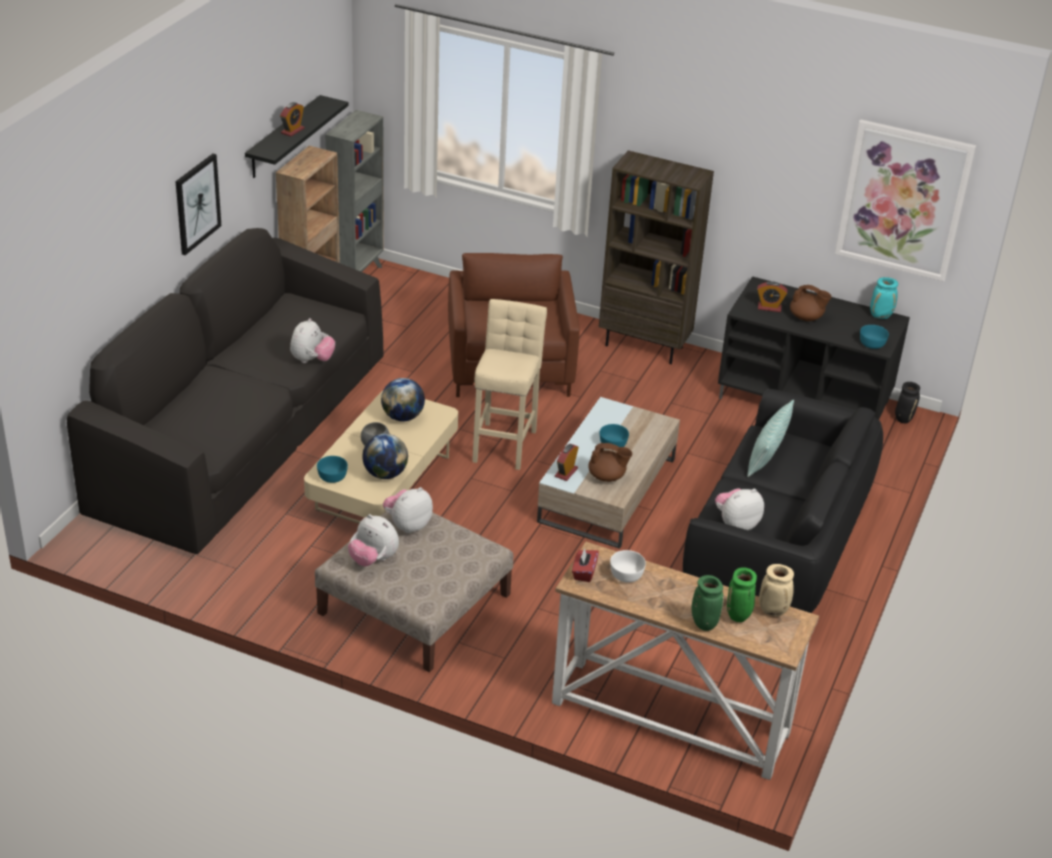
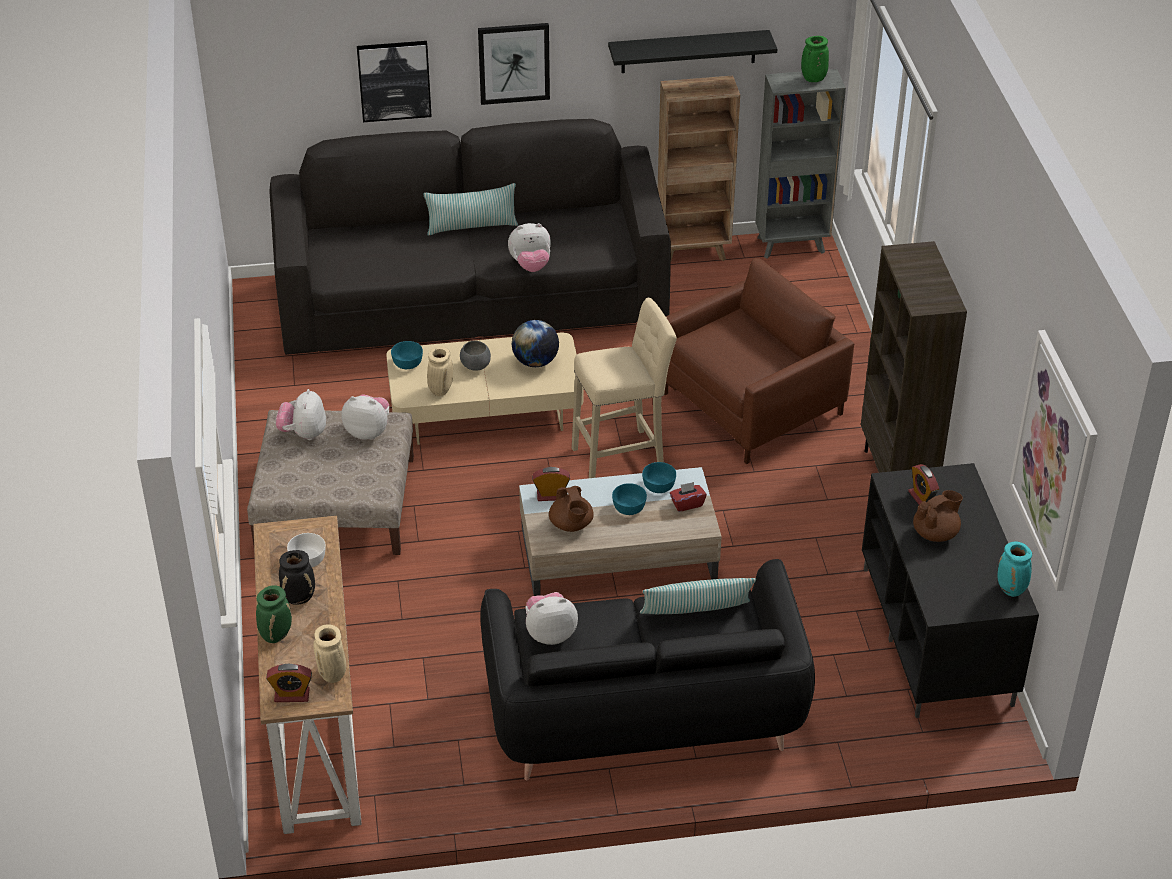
camera: 60 degrees right, 5 degrees up
(131, 264) = (394, 80): none -> picture
(226, 365) = (472, 226): none -> pillow
(292, 131) = (680, 46): alarm clock -> alarm clock (292, 695)
(385, 474) = (440, 390): globe -> beige vase
(584, 572) = (289, 532): red tissue box -> red tissue box (687, 504)
(736, 524) = (550, 633): plush toy -> plush toy turned 45 degrees counterclockwise
(738, 616) = (305, 654): green vase -> green vase (813, 79)
(806, 317) = (936, 533): brown teapot -> brown teapot turned 120 degrees counterclockwise
(872, 344) = (941, 602): turquoise bowl -> turquoise bowl (659, 486)
(903, 419) = (993, 731): black vase -> black vase (299, 598)

